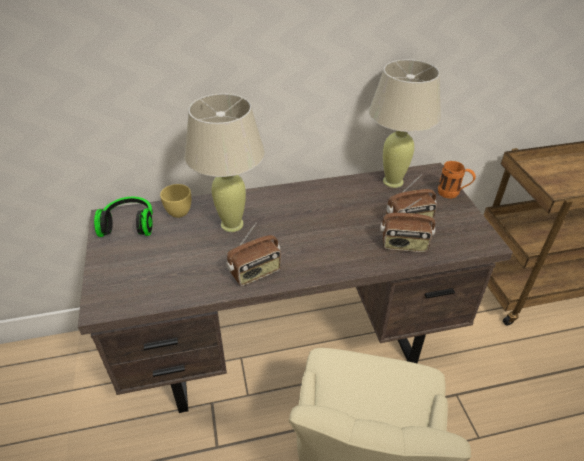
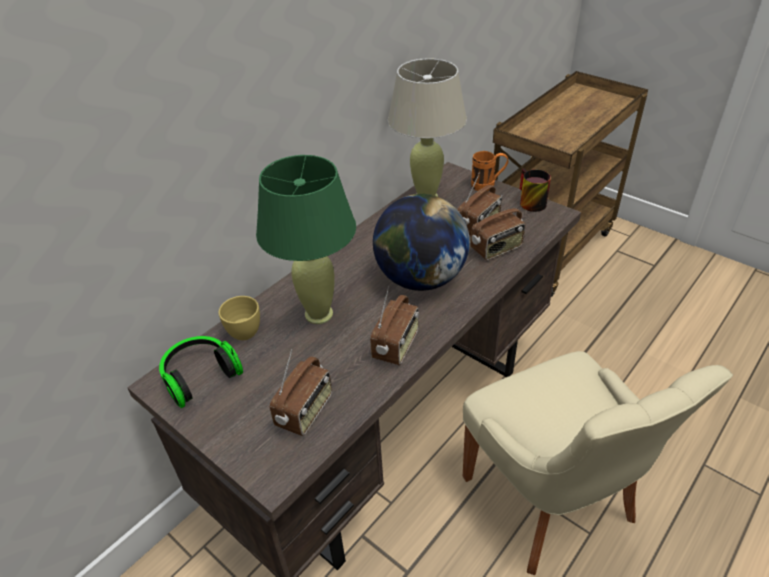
camera: 35 degrees left, 0 degrees up
(158, 280) = (305, 411): none -> radio
(232, 224) = (319, 314): beige table lamp -> green table lamp
(322, 237) = (420, 279): none -> globe
(473, 222) = (528, 202): none -> mug

